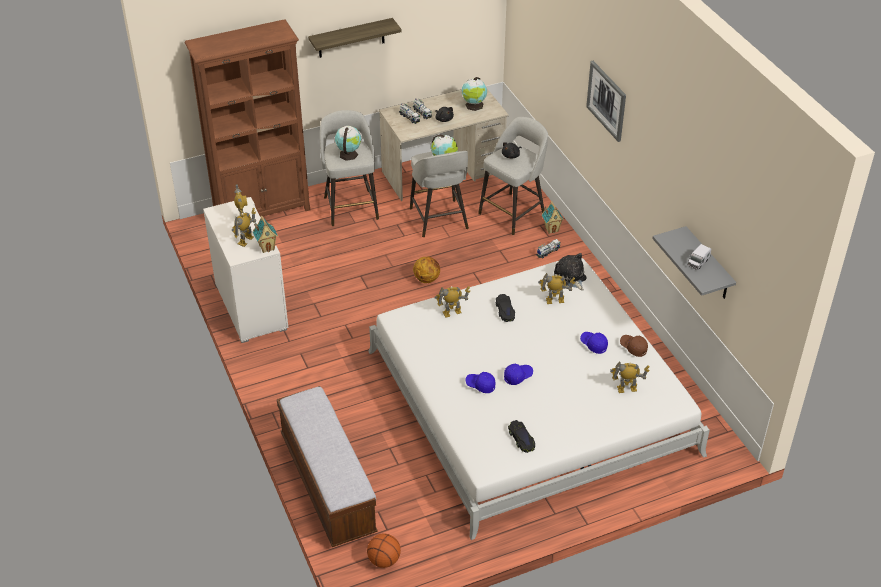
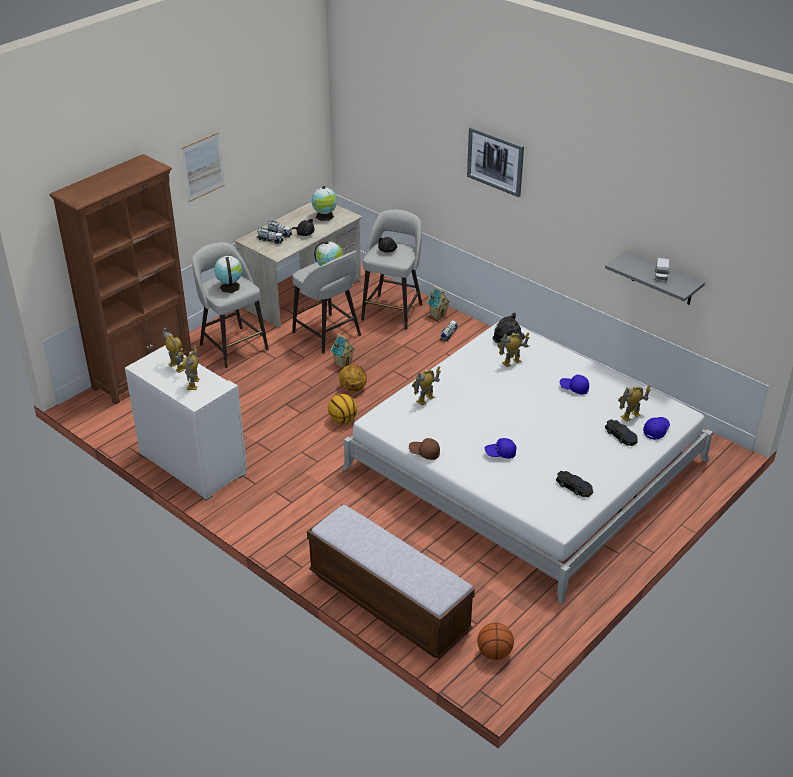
camera: 25 degrees left, 5 degrees down
(267, 247) = (221, 384): toy house -> toy house (343, 363)
(351, 38) = (203, 166): shelf -> picture
(398, 306) = (343, 420): none -> basketball
(505, 310) = (473, 383): black toy car -> black toy car (621, 435)
(518, 376) = (528, 435): blue cap -> blue cap (656, 430)
(633, 348) = (609, 381): brown cap -> brown cap (424, 452)

